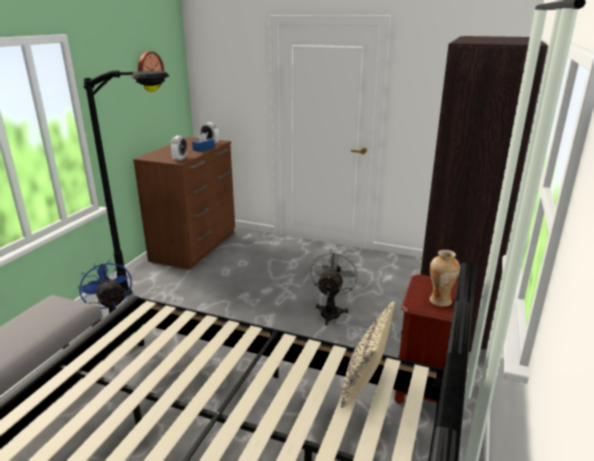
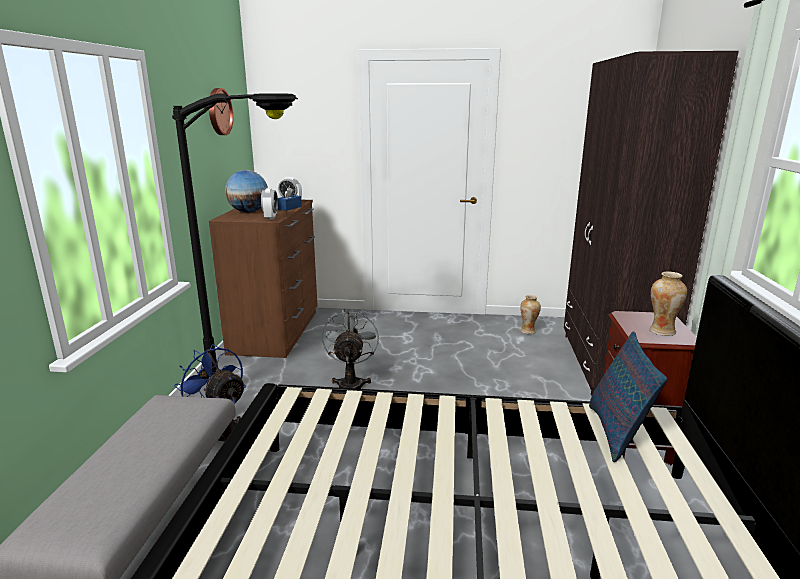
camera: 15 degrees left, 5 degrees down
(169, 151) = (248, 212): none -> globe
(331, 311) = (483, 380): grey fan -> grey fan (351, 383)
(365, 383) = (616, 433): beige pillow -> blue pillow
(400, 271) = (528, 331): none -> vase

